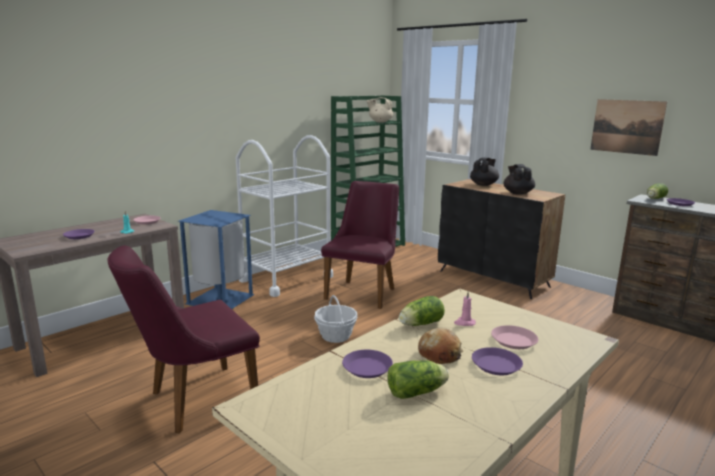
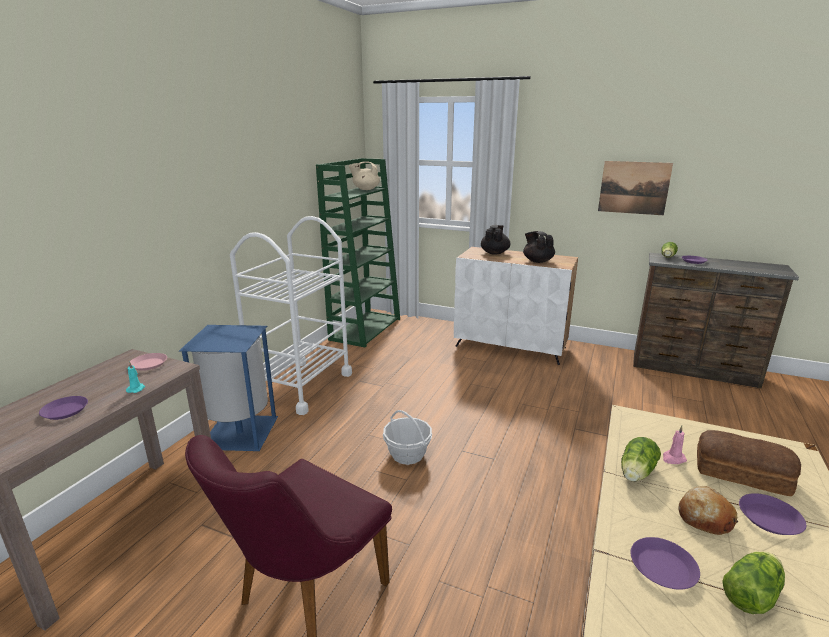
camera: 20 degrees left, 5 degrees up
(364, 291) = (397, 387): purple chair -> none
(494, 279) = (511, 347): black cabinet -> white cabinet
(514, 341) = (743, 474): pink plate -> bread

